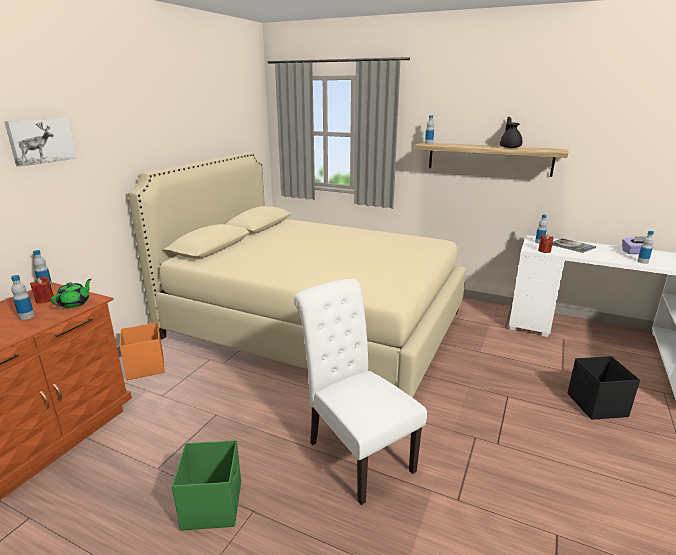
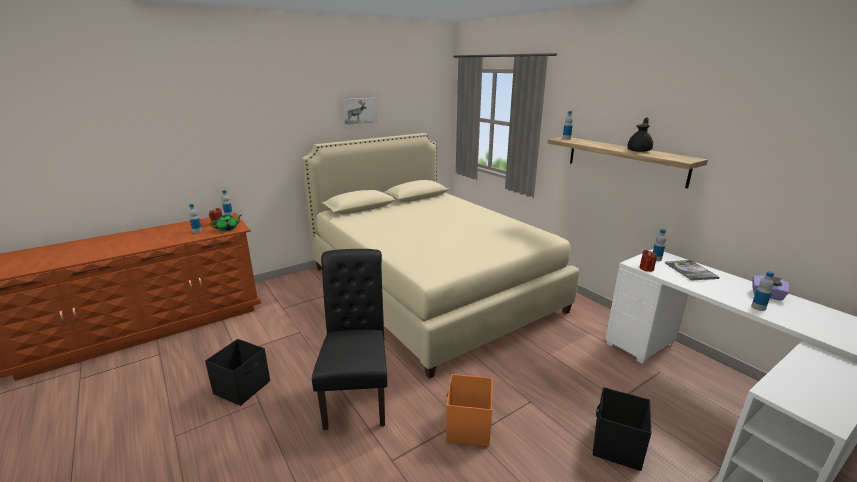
camera: 30 degrees right, 0 degrees up
(41, 141) = (237, 118): picture -> picture (359, 110)
(145, 367) = (291, 286): orange storage box -> orange storage box (468, 427)
(213, 504) = (243, 387): green storage box -> black storage box
(355, 452) = (357, 393): white chair -> black chair

